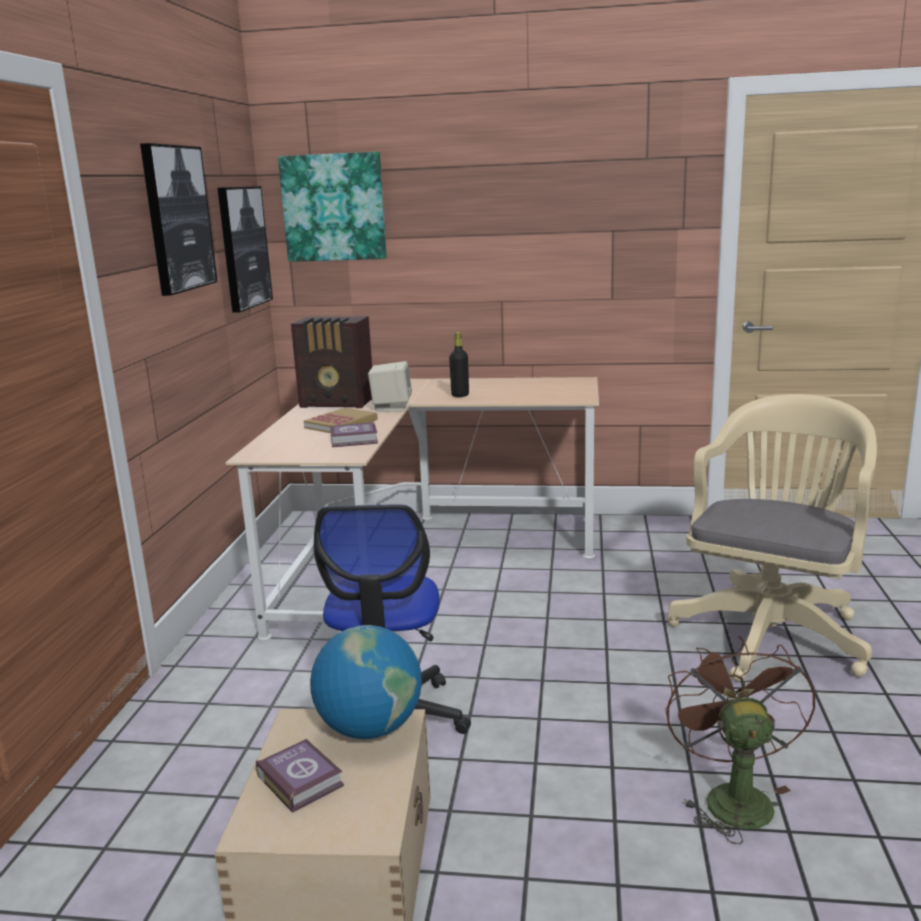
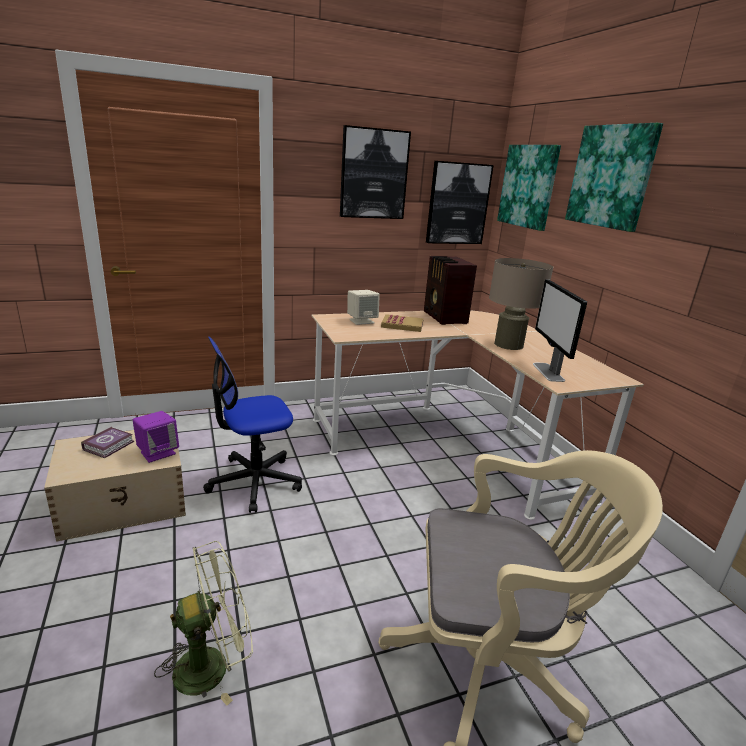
camera: 60 degrees right, 5 degrees up
(355, 440) = (373, 333): book -> none
(369, 728) = (158, 453): globe -> purple speaker
(391, 408) = (451, 331): beige speaker -> beige speaker (361, 321)
(460, 395) = (508, 344): black bottle -> beige table lamp
(474, 181) = (611, 177): none -> picture
(548, 396) = (548, 372): none -> monitor
(732, 796) = (212, 664): brown fan -> green fan

